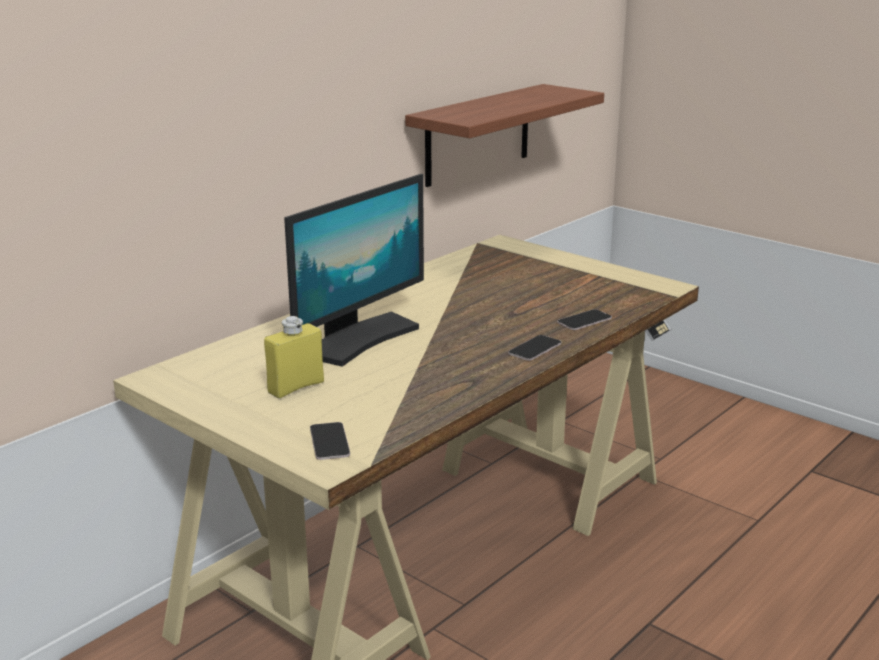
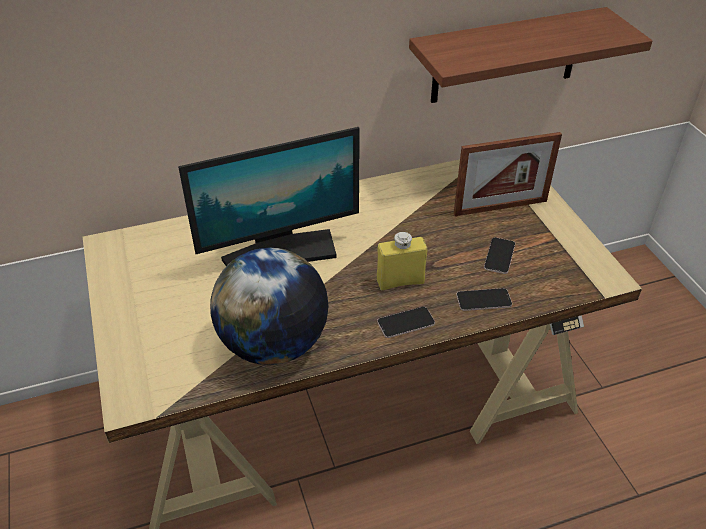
camera: 30 degrees right, 20 degrees up
(296, 387) = (186, 296): yellow bottle -> yellow bottle (400, 281)
(329, 442) = (152, 375): phone -> phone (499, 256)
(429, 391) = (274, 344): none -> globe
(530, 269) = (500, 207): none -> picture frame

